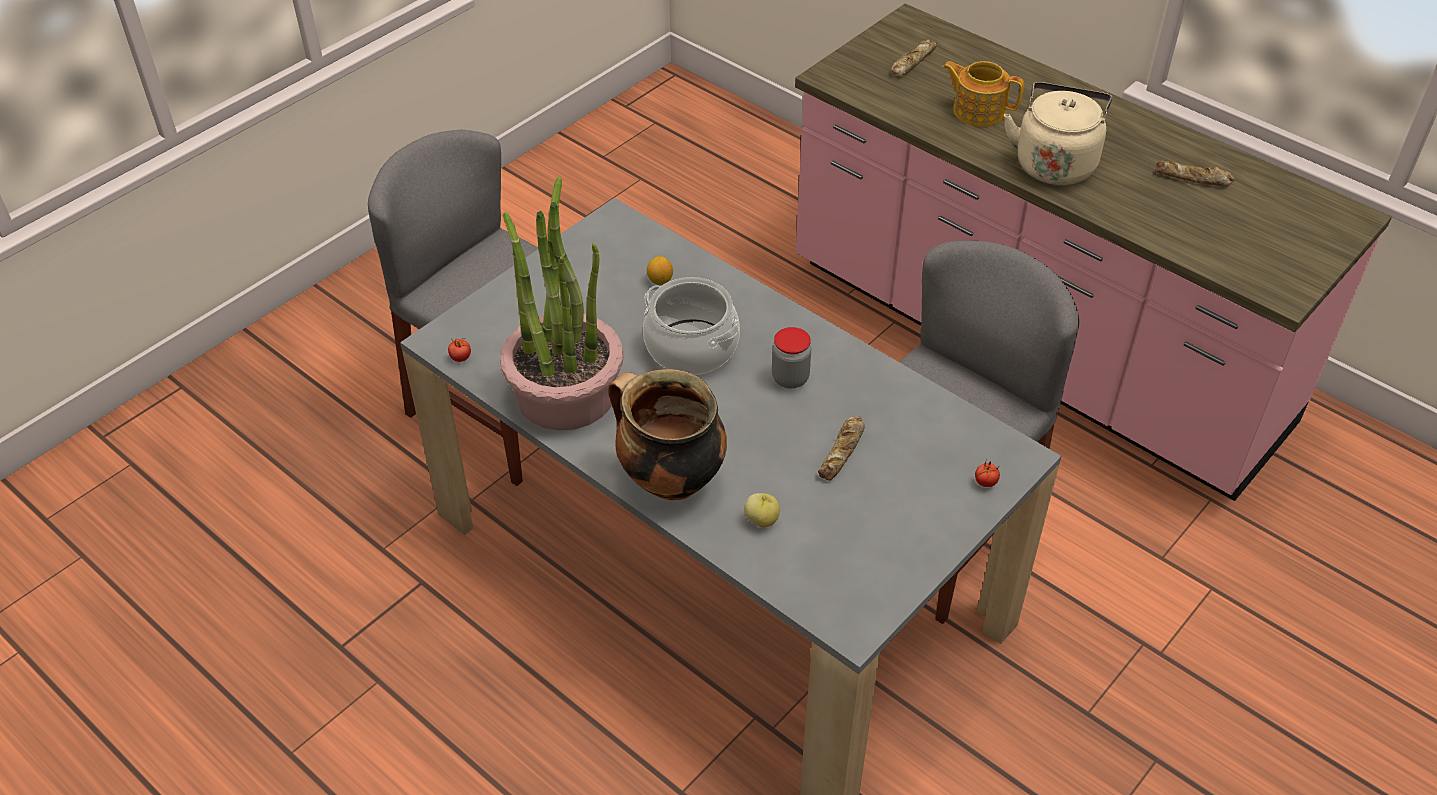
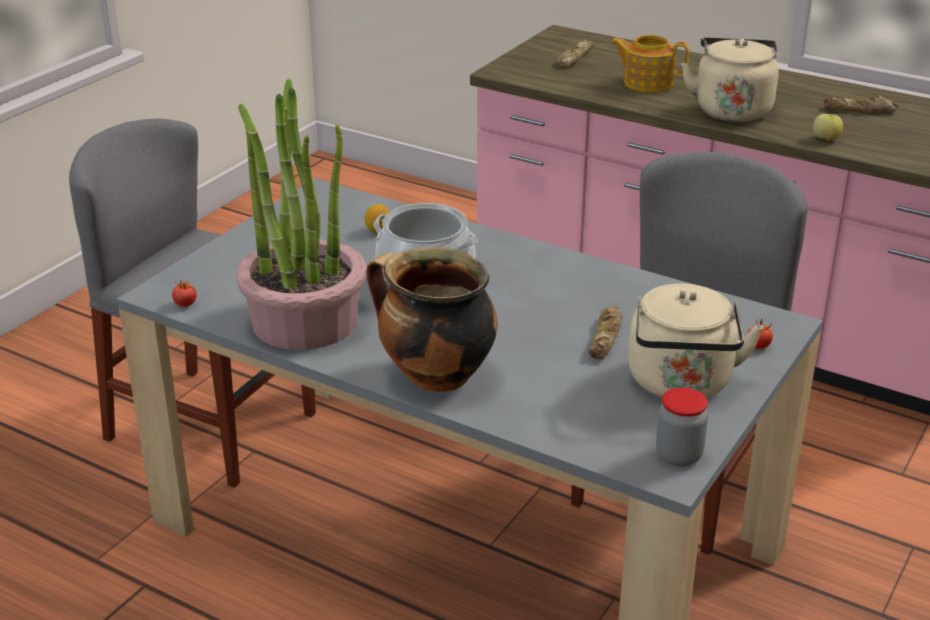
camera: 10 degrees left, 15 degrees down
(762, 520) = (543, 398): apple -> apple (826, 139)
(790, 378) = (533, 288): jar -> jar (678, 455)
(896, 521) = (681, 384): none -> beige kettle

